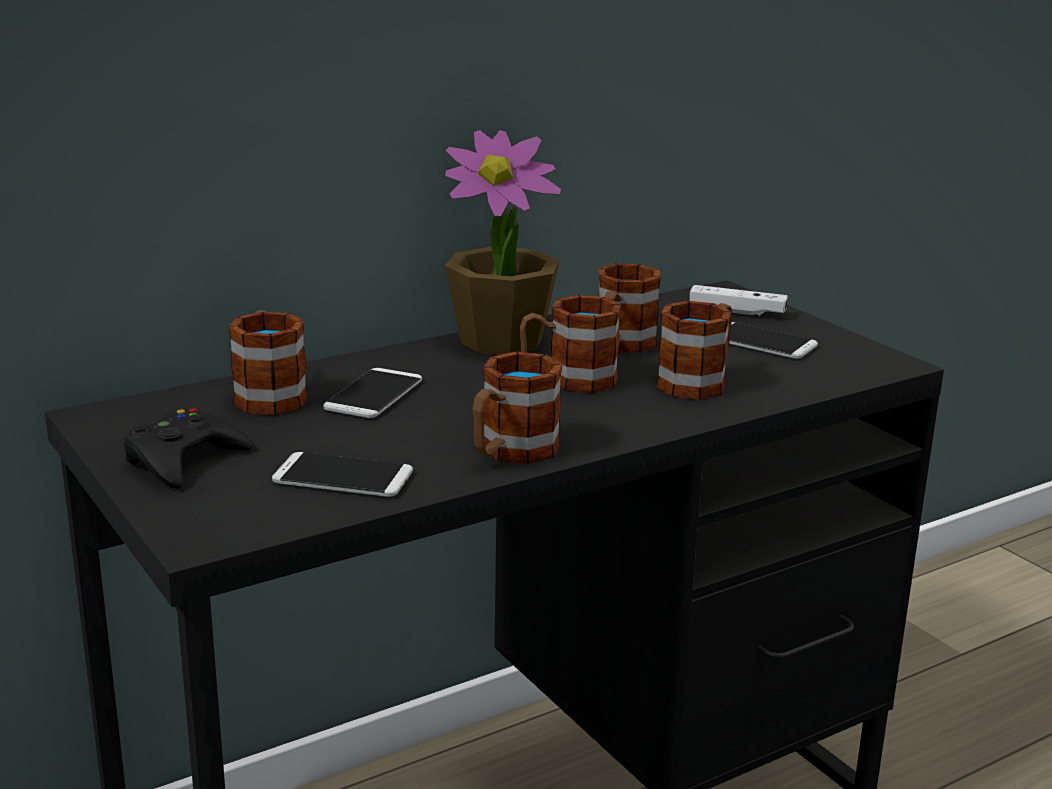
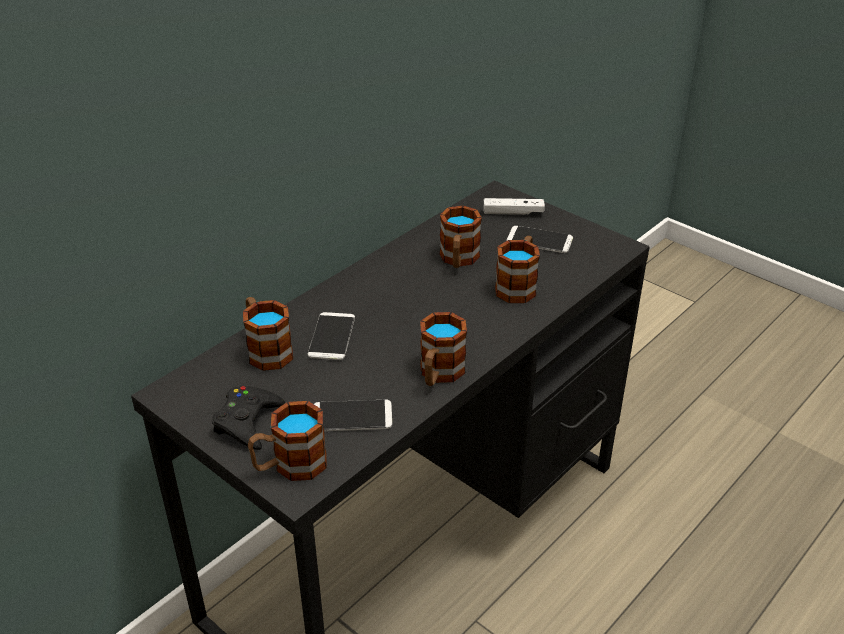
camera: 15 degrees left, 15 degrees up
(502, 341) = (385, 268): potted plant -> none
(568, 380) = (442, 300): mug -> mug (290, 466)

